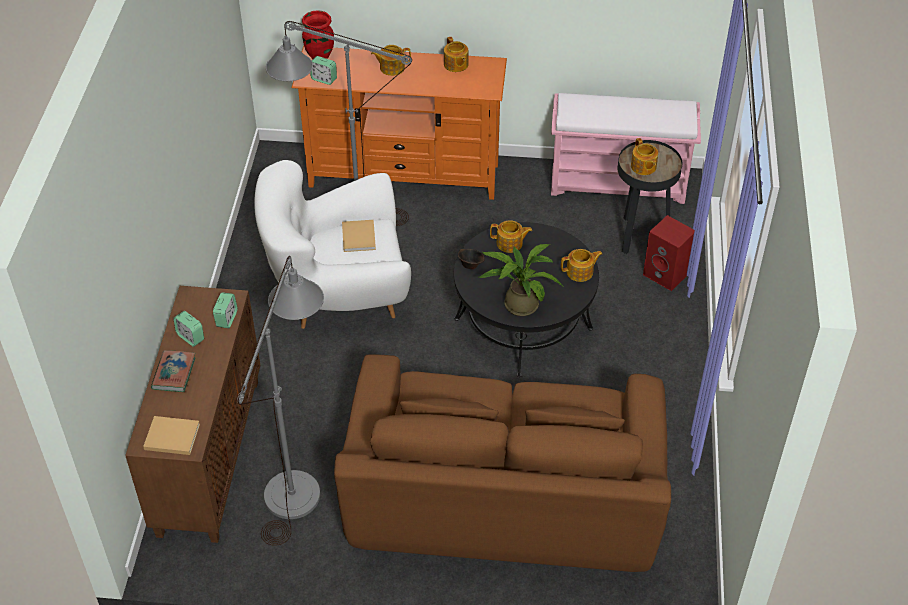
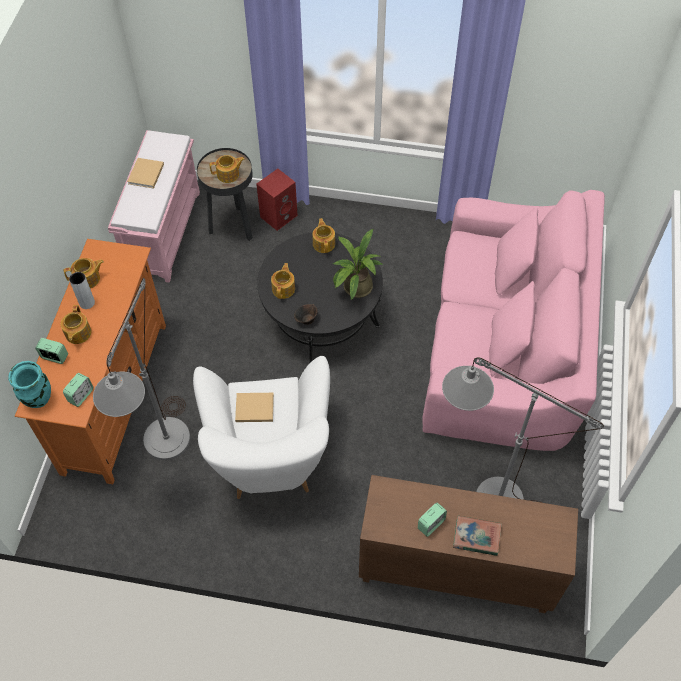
camera: 85 degrees left, 10 degrees up
(170, 436) = (552, 536): beige book -> beige book (145, 175)
(226, 319) = (408, 492): alarm clock -> alarm clock (54, 357)
(319, 55) = (38, 399): red vase -> turquoise vase
(427, 68) = (87, 303): none -> grey vase
(503, 501) = (503, 347): brown sofa -> pink sofa

